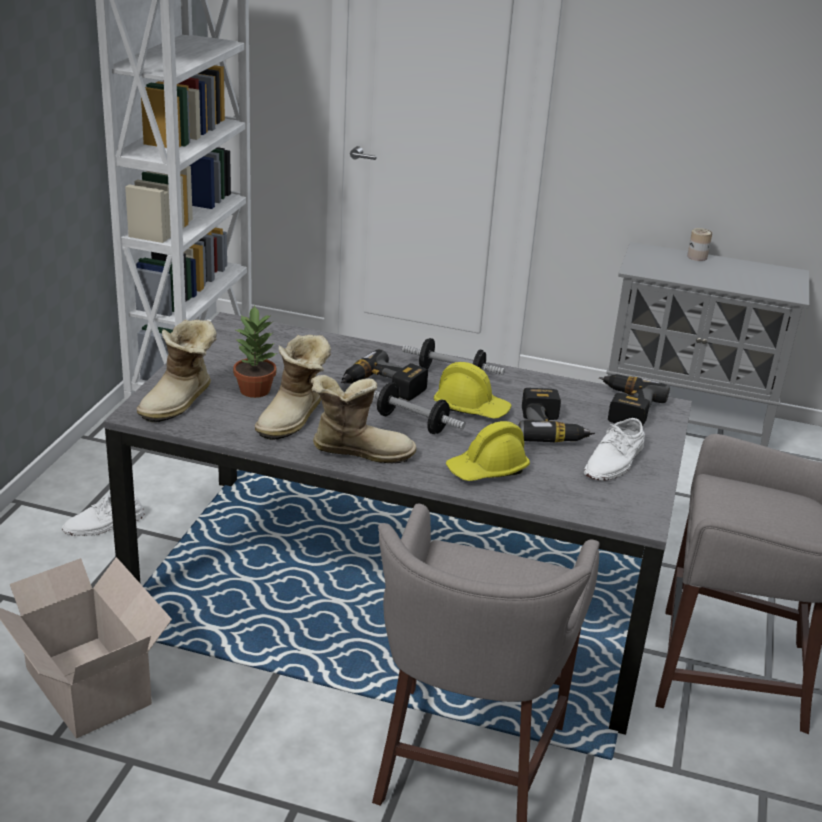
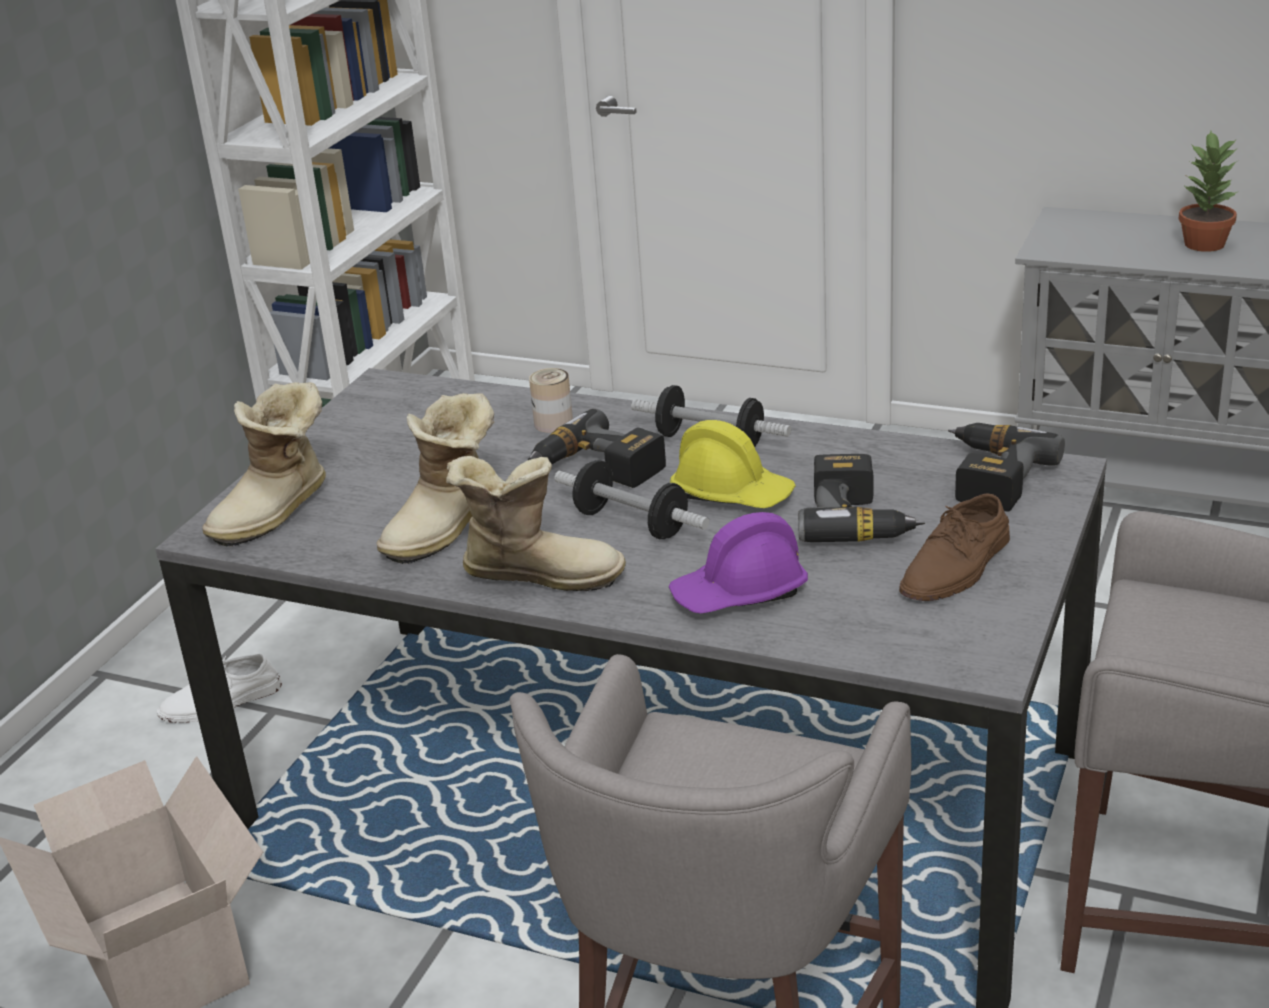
camera: 10 degrees right, 0 degrees up
(256, 390) = (396, 486): potted plant -> potted plant (1205, 244)
(487, 470) = (740, 593): yellow hard hat -> purple hard hat
(615, 461) = (957, 567): white shoe -> brown shoe
(697, 257) = (1152, 221): can -> can (553, 423)

